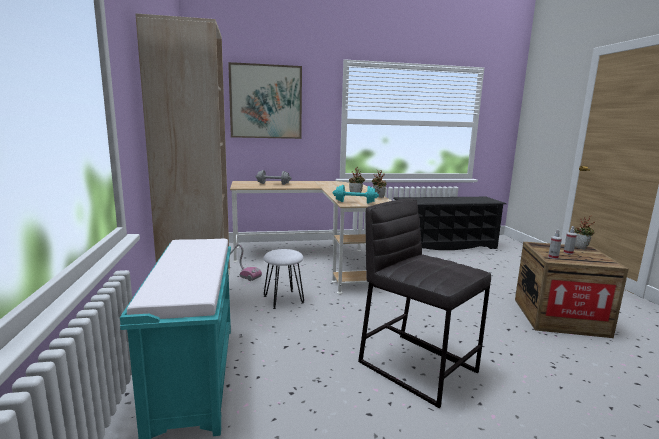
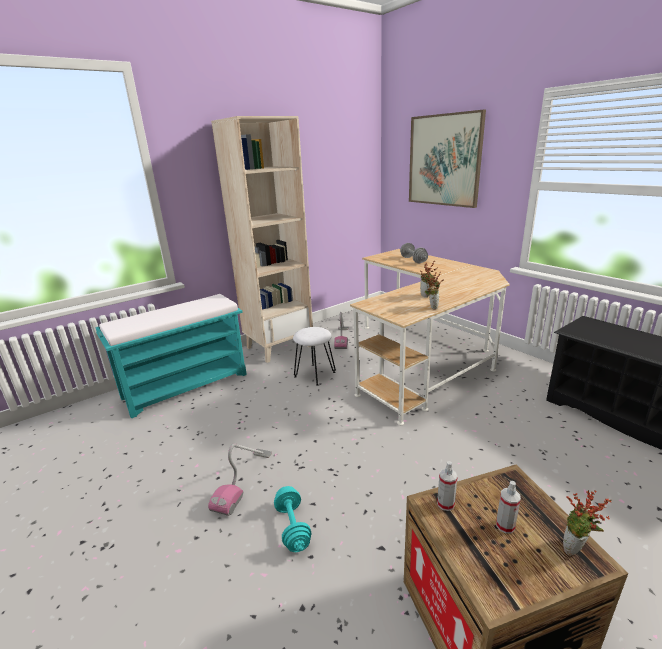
camera: 65 degrees right, 10 degrees up
(355, 202) = (380, 304): turquoise dumbbell -> turquoise dumbbell (293, 527)
(417, 366) = (243, 481): grey stool -> vacuum cleaner

